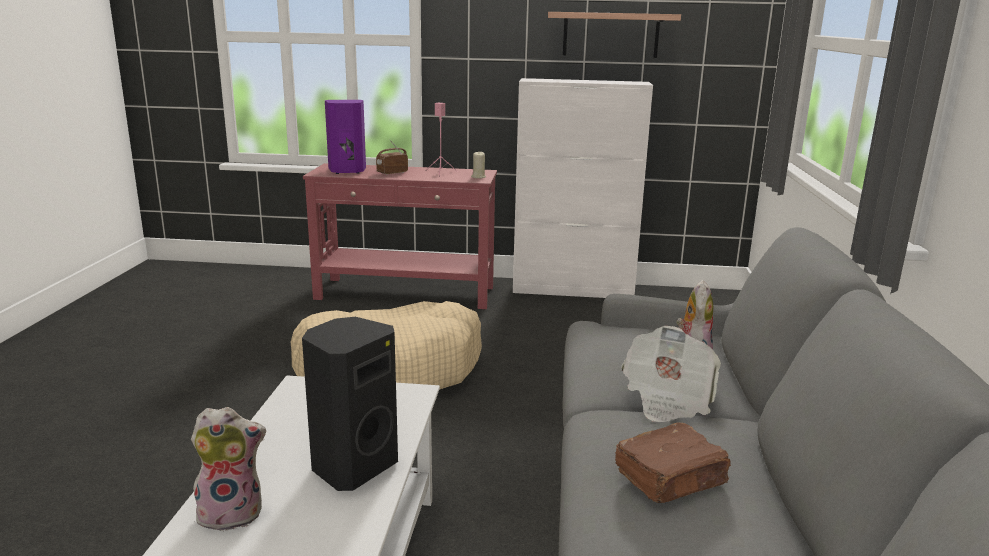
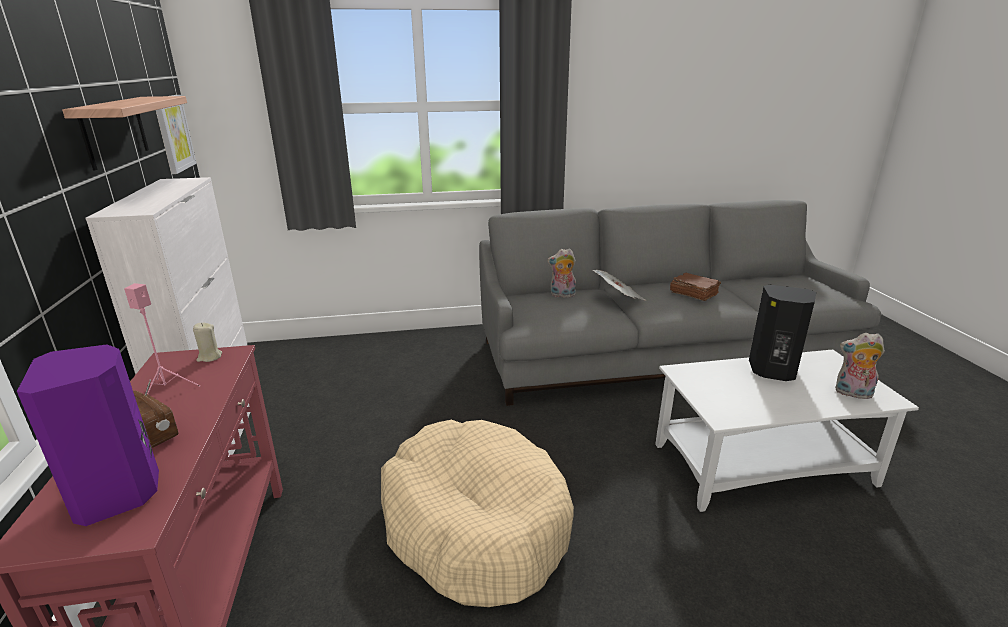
camera: 105 degrees left, 5 degrees up
(233, 513) = (852, 393): plush toy -> plush toy turned 45 degrees counterclockwise
(725, 53) = (173, 133): none -> picture

